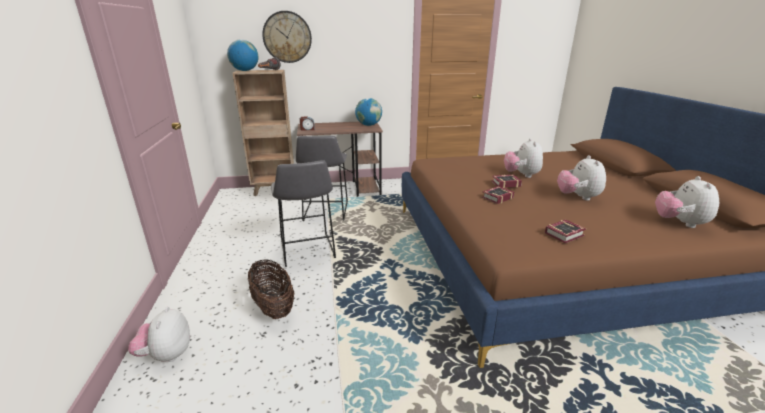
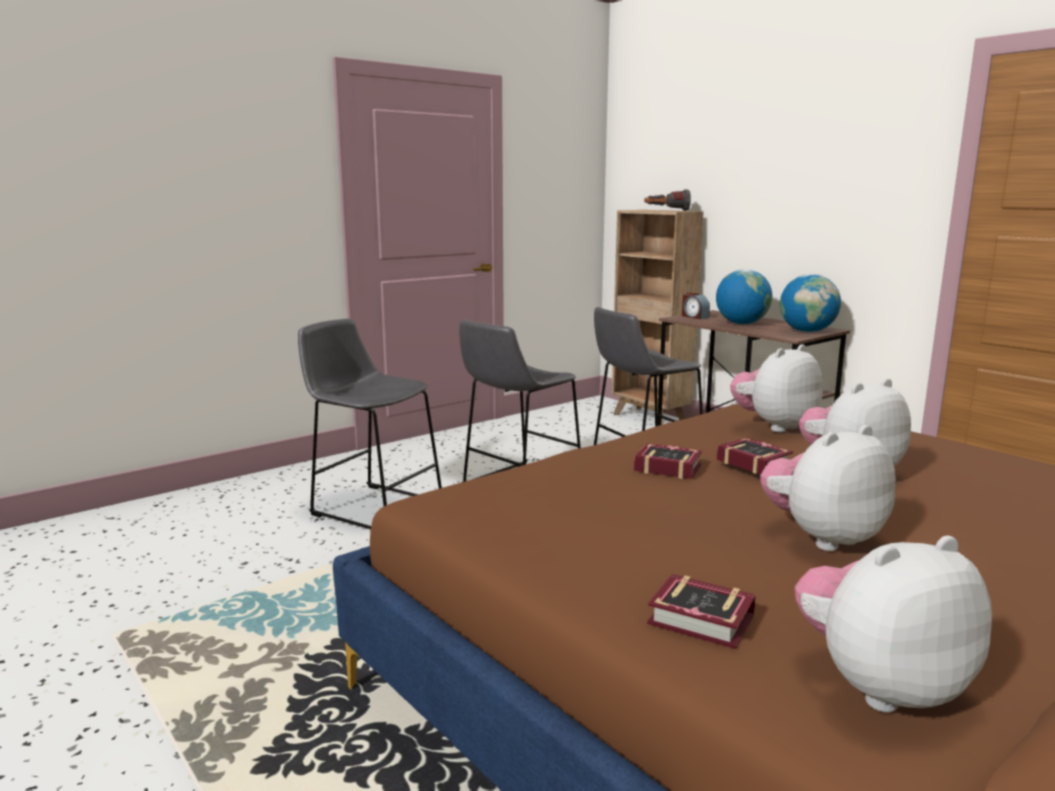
camera: 60 degrees right, 10 degrees down
(166, 355) = (257, 489): plush toy -> plush toy (774, 426)
(245, 71) = (644, 209): globe -> globe (741, 323)
(273, 307) = (373, 507): basket -> grey stool
(287, 37) = (719, 156): wall clock -> none
(566, 234) = (564, 535): book -> book (704, 622)

